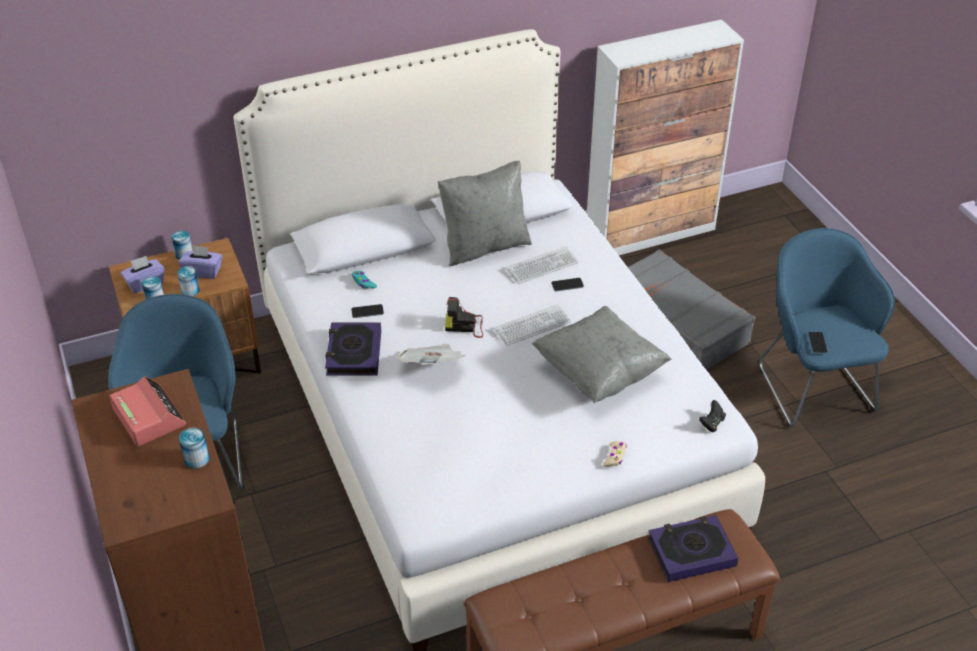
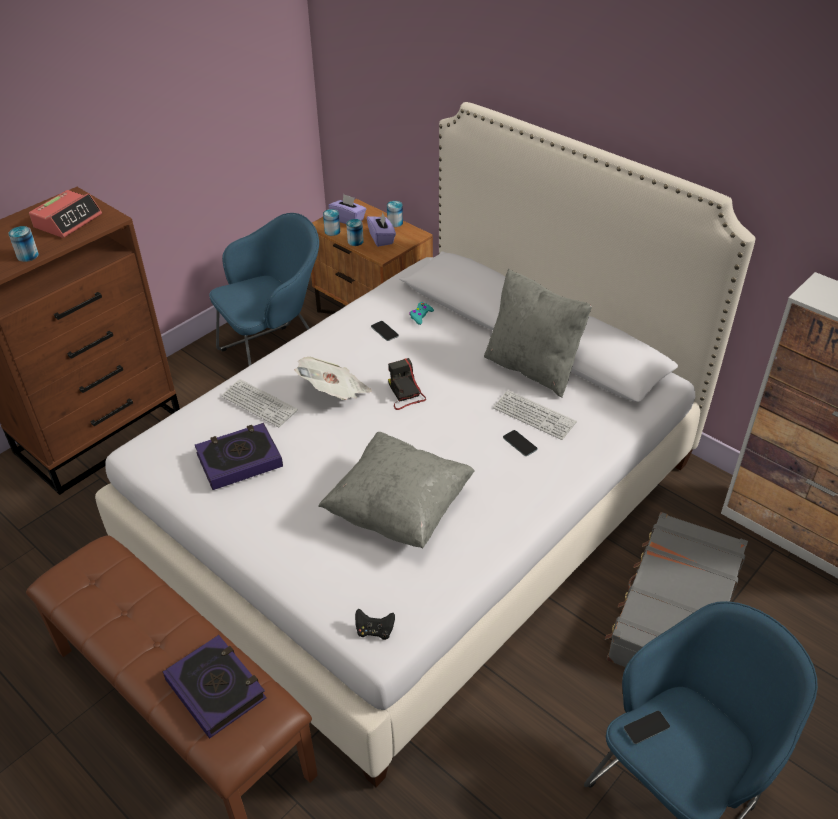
camera: 65 degrees right, 0 degrees up
(353, 353) = (325, 342): book -> book (239, 460)
(532, 326) = (435, 438): keyboard -> keyboard (259, 404)
(614, 457) = (279, 560): beige game controller -> none

